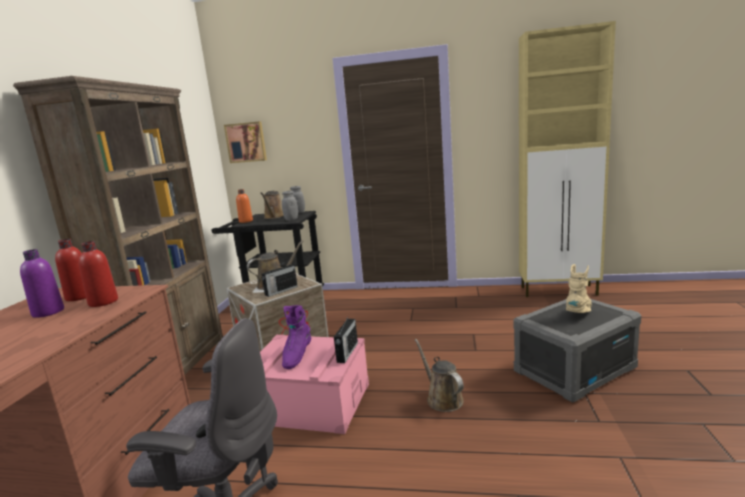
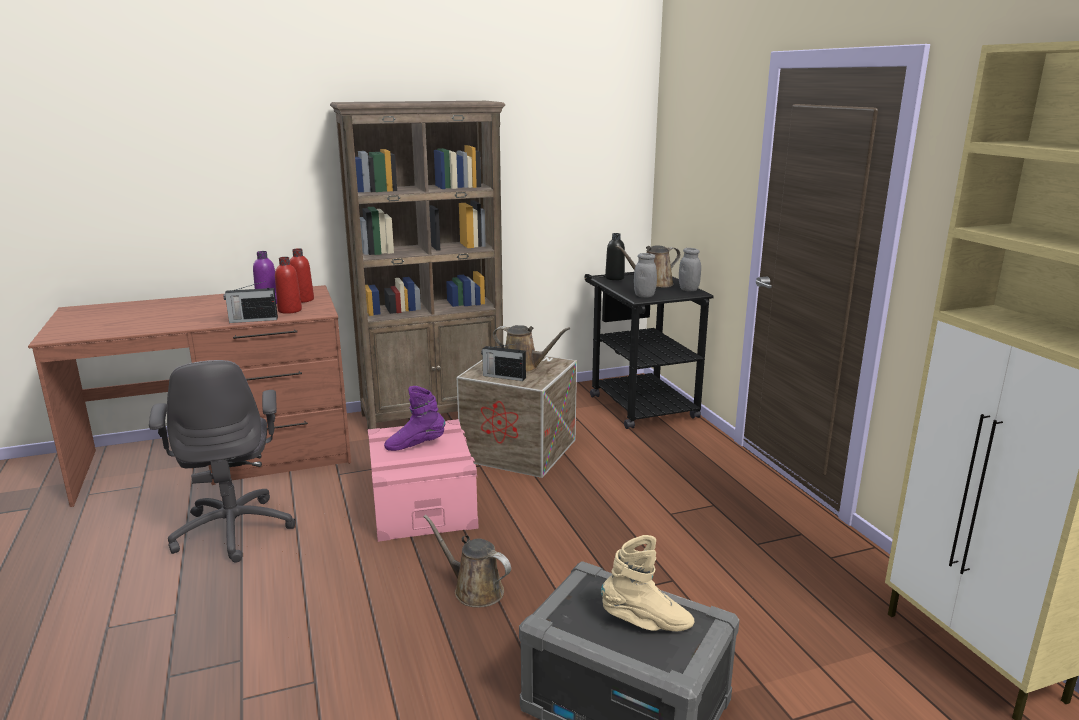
camera: 60 degrees right, 5 degrees up
(246, 142) = (674, 166): picture -> none
(246, 221) = (614, 278): orange bottle -> black bottle
(347, 353) = (434, 469): radio -> radio (252, 320)
(442, 398) = (474, 590): brown watering can -> brown watering can turned 90 degrees counterclockwise

